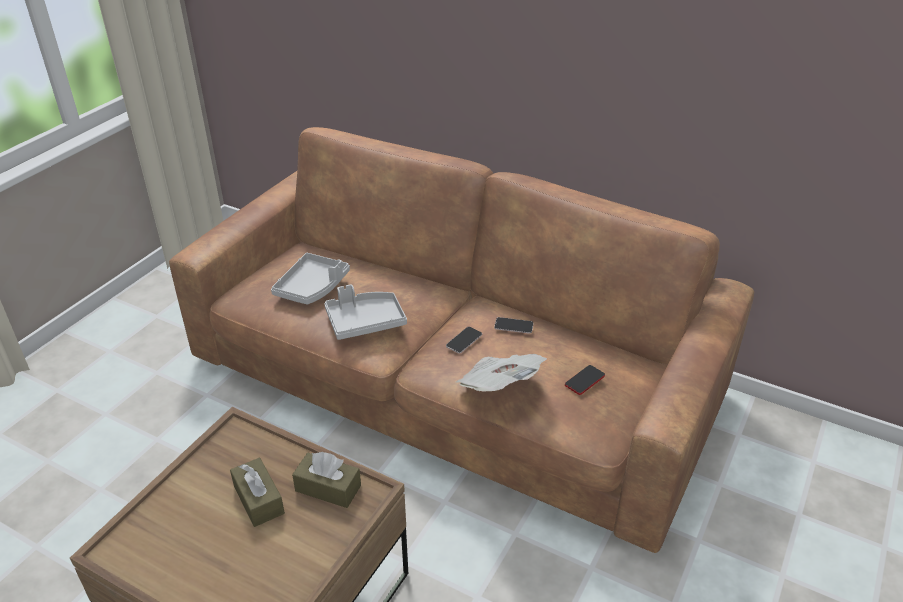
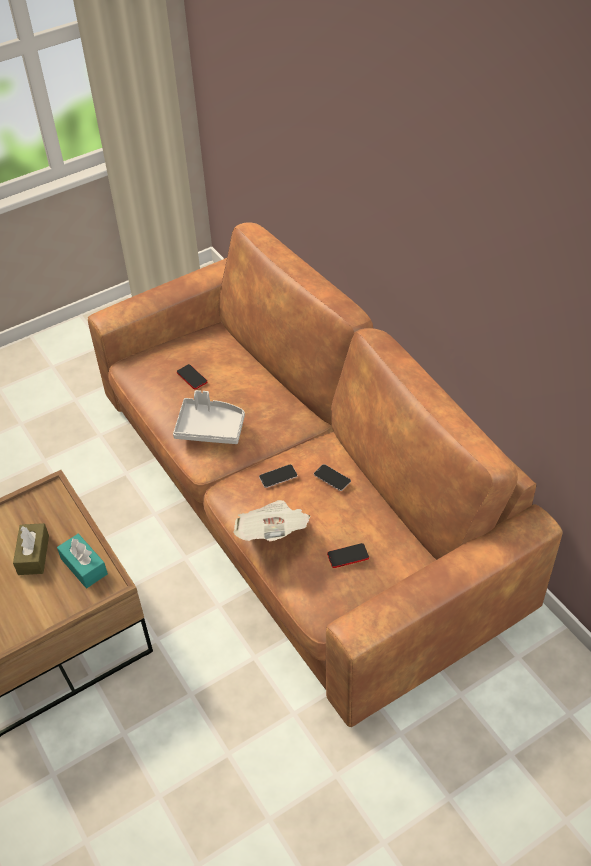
camera: 30 degrees right, 10 degrees up
(312, 287) = (192, 377): grey tray -> phone
(328, 488) = (84, 566): brown tissue box -> turquoise tissue box

